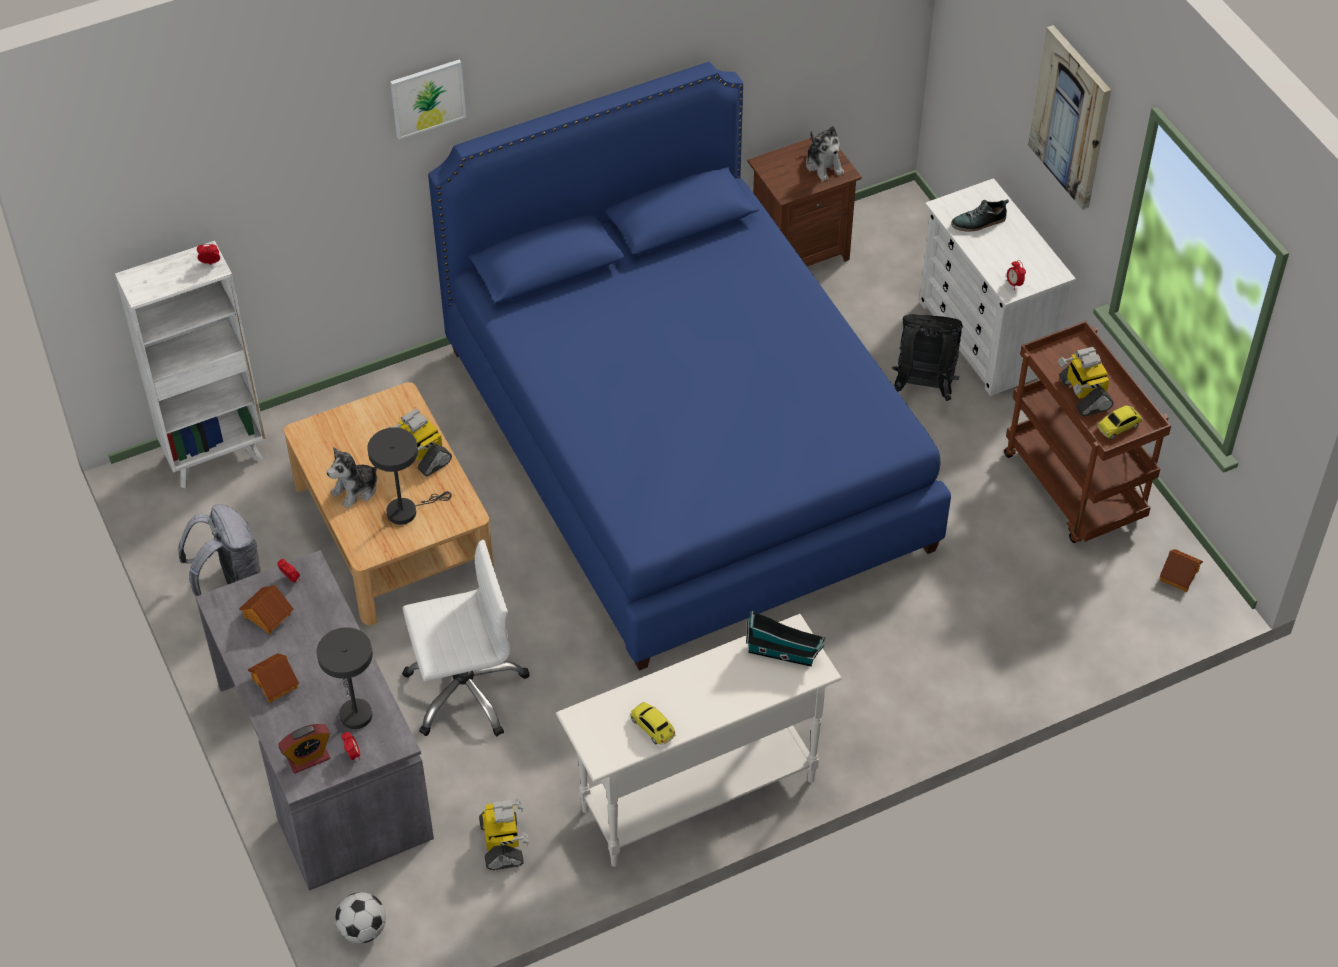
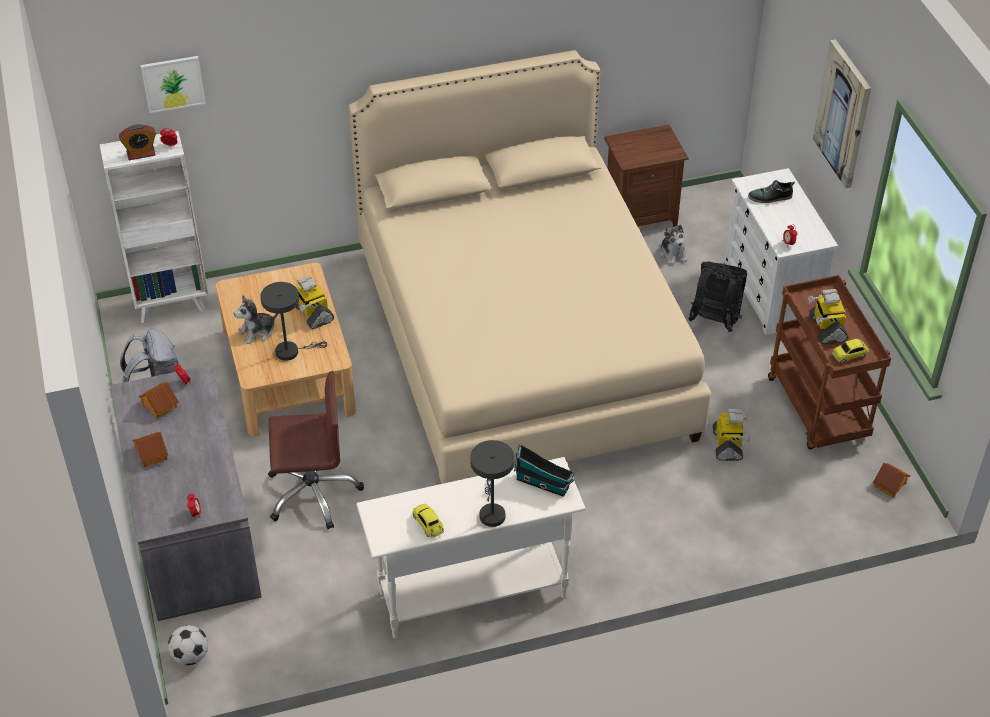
camera: 10 degrees right, 5 degrees down
(308, 758) = (161, 511): alarm clock -> alarm clock (141, 153)
(354, 710) = (205, 481): grey table lamp -> grey table lamp (491, 512)
(427, 98) = (350, 43): picture -> picture (173, 83)
(465, 690) = (313, 492): white office chair -> brown office chair
(503, 843) = (313, 608): toy robot -> toy robot (728, 445)
(685, 447) = (522, 342): blue bed -> beige bed
(824, 165) = (661, 146): plush toy -> plush toy (673, 254)

